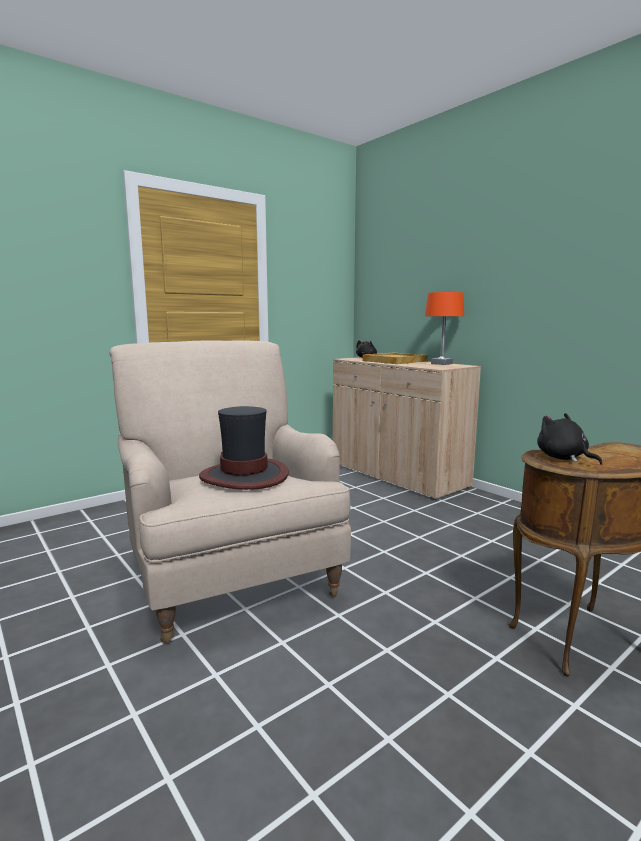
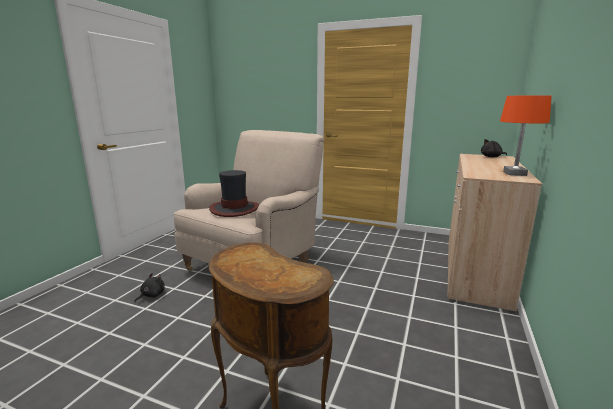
camera: 60 degrees right, 5 degrees up
(394, 361) = (491, 163): beige tray -> none
(563, 458) = (244, 253): black plush toy -> black plush toy (151, 295)

